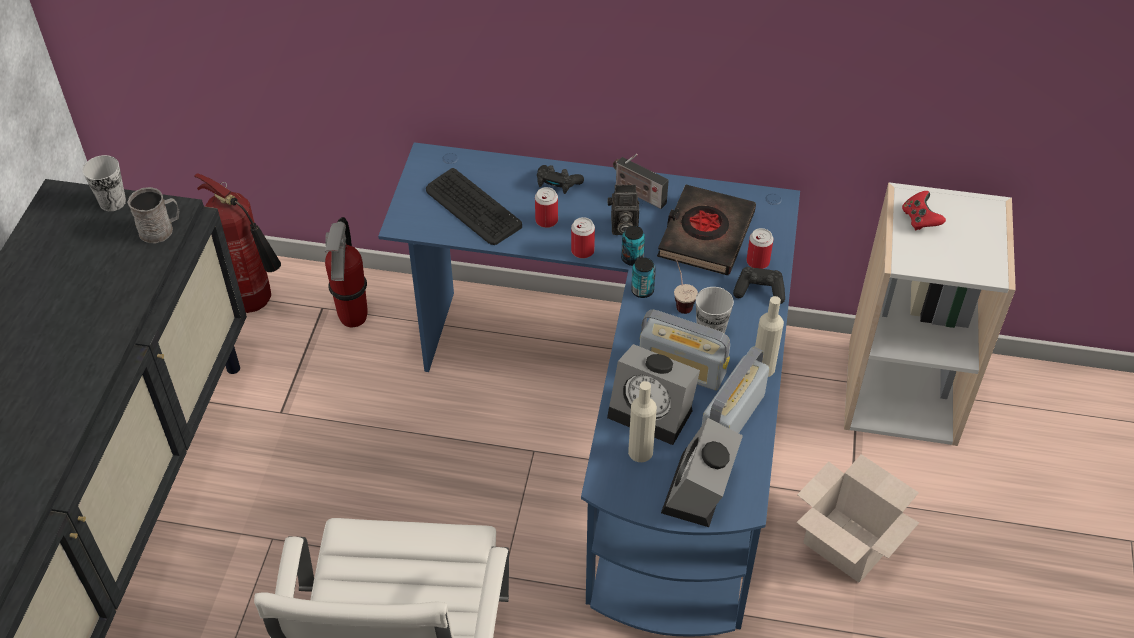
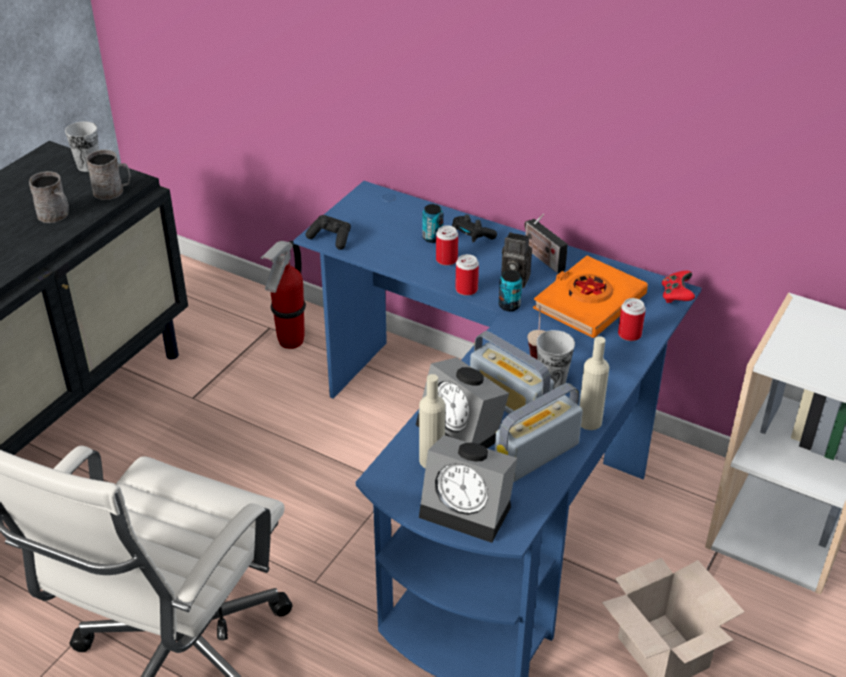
camera: 20 degrees right, 10 degrees down
(115, 277) = (56, 216): none -> grey mug
(256, 303) = (217, 312): fire extinguisher -> none
(472, 208) = (386, 237): keyboard -> none
(642, 291) = (505, 332): can -> can (432, 238)
(699, 493) = (469, 509): alarm clock -> alarm clock turned 105 degrees counterclockwise
(705, 235) = (589, 302): black book -> orange book
(759, 291) = (618, 358): black game controller -> black game controller (331, 238)
(920, 219) = (806, 329): red game controller -> red game controller (676, 296)

